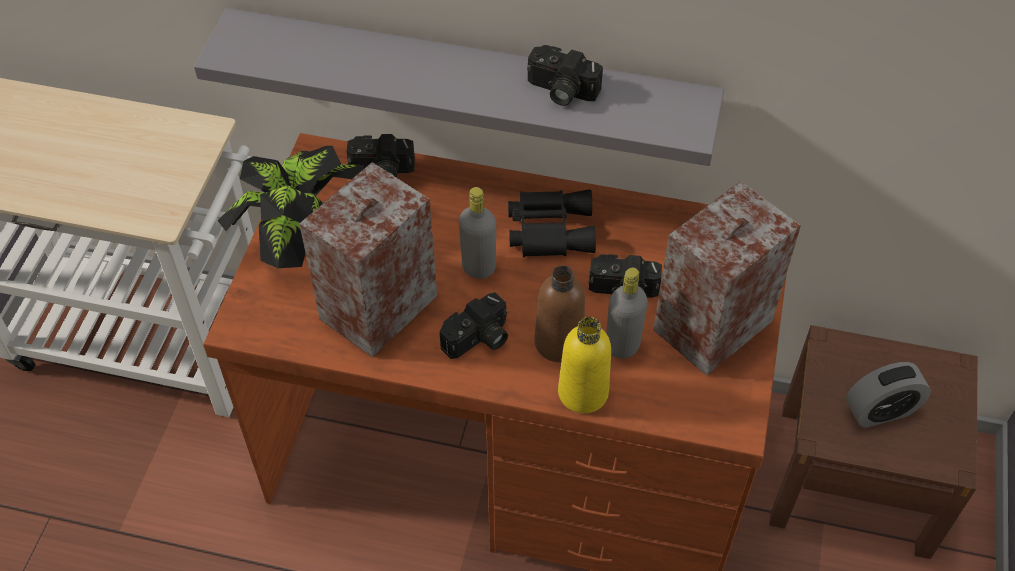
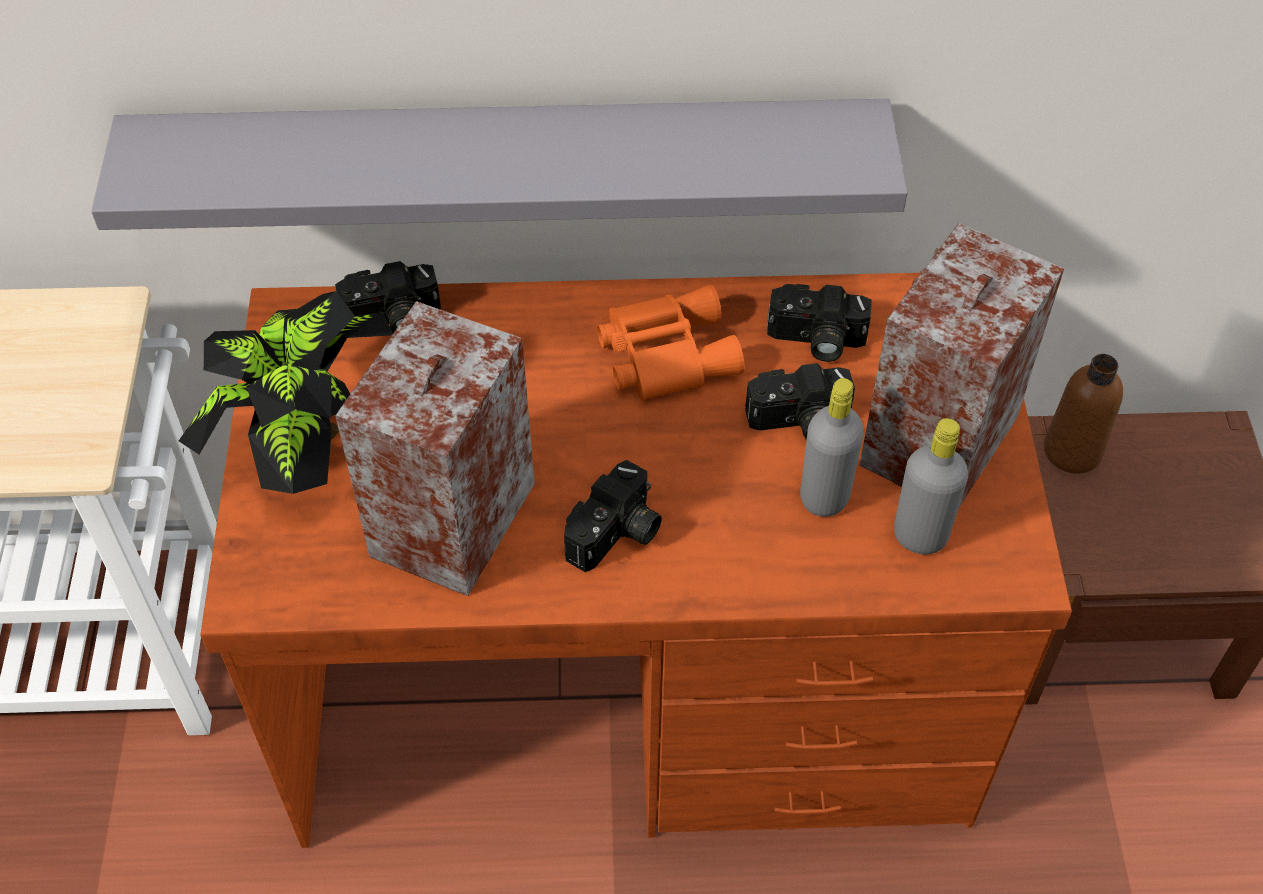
camera: 15 degrees left, 0 degrees up
(478, 267) = (581, 429): grey bottle -> grey bottle (920, 536)
(549, 228) = (664, 353): black binoculars -> orange binoculars
(558, 342) = (733, 513): brown bottle -> brown bottle (1072, 451)
(560, 91) = (661, 144): camera -> camera (815, 340)
(583, 393) = (792, 578): yellow bottle -> none
(880, 411) = (1149, 512): alarm clock -> none

